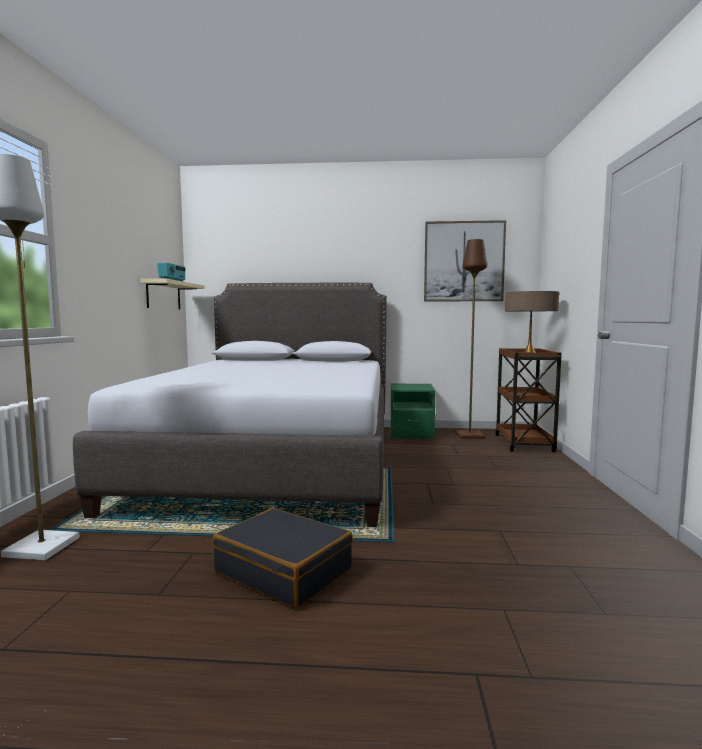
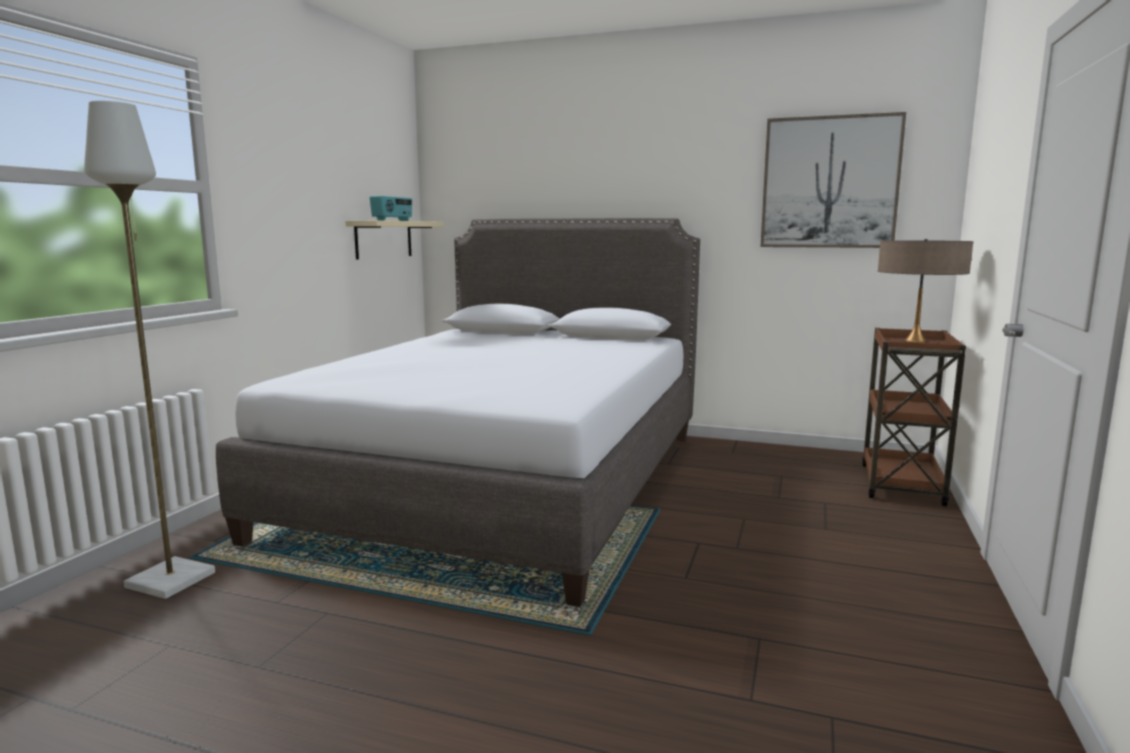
camera: 15 degrees right, 5 degrees up
(284, 571) = (421, 657): black suitcase -> none
(411, 433) = (727, 451): green nightstand -> none
(470, 436) = (819, 463): brown floor lamp -> none

